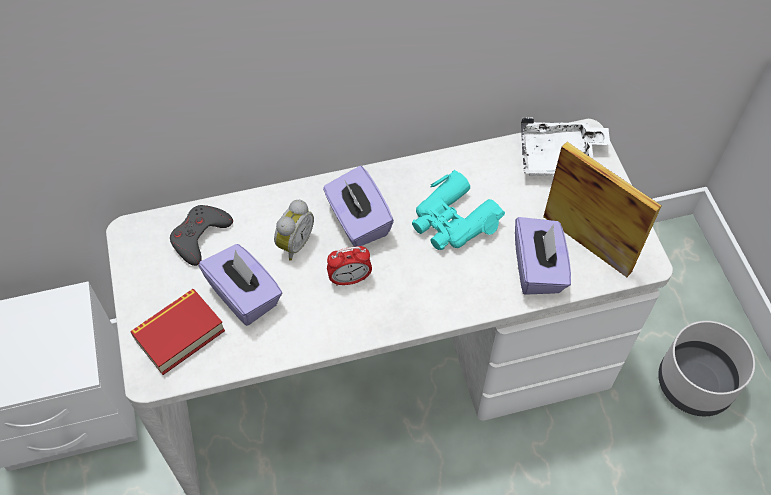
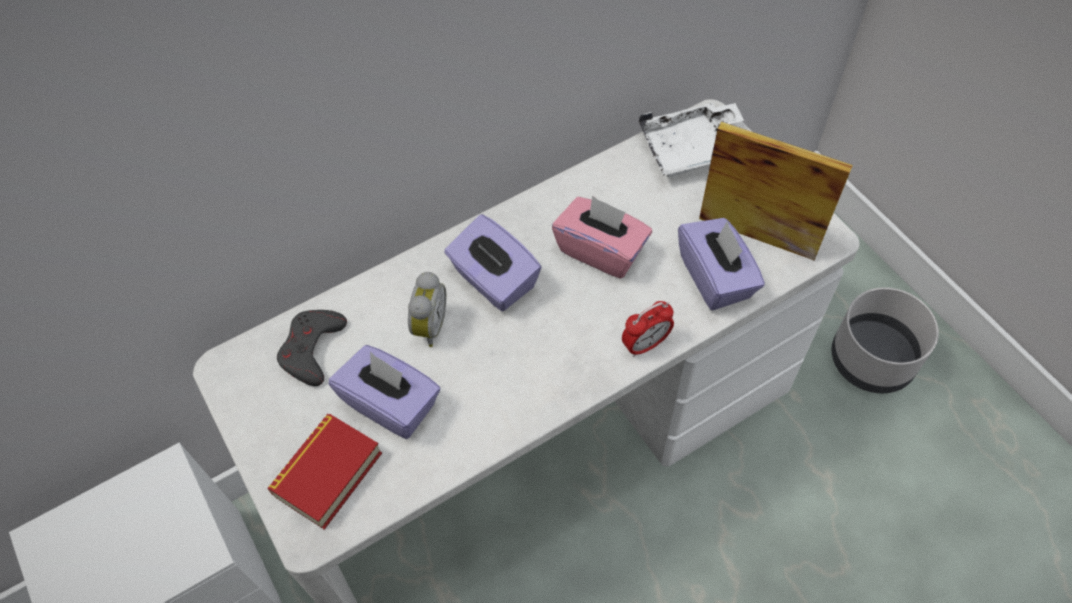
camera: 15 degrees left, 0 degrees up
(350, 279) = (508, 349): alarm clock -> alarm clock (645, 344)
(452, 221) = (601, 250): turquoise binoculars -> pink tissue box

